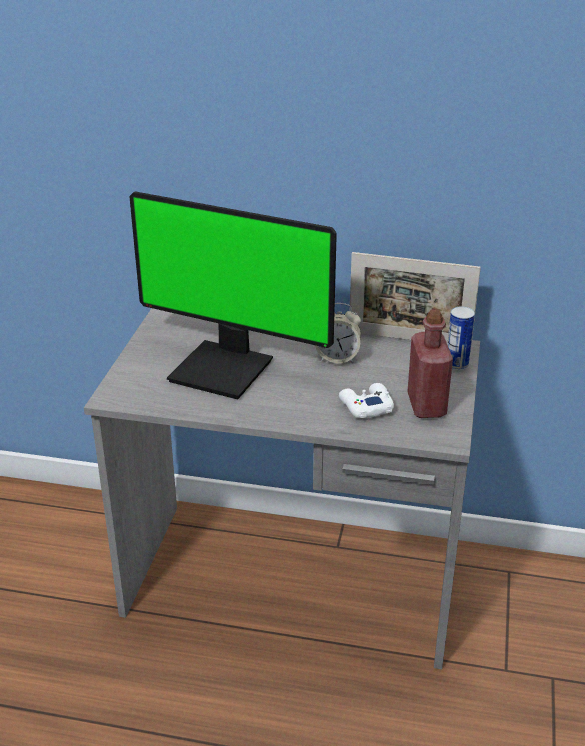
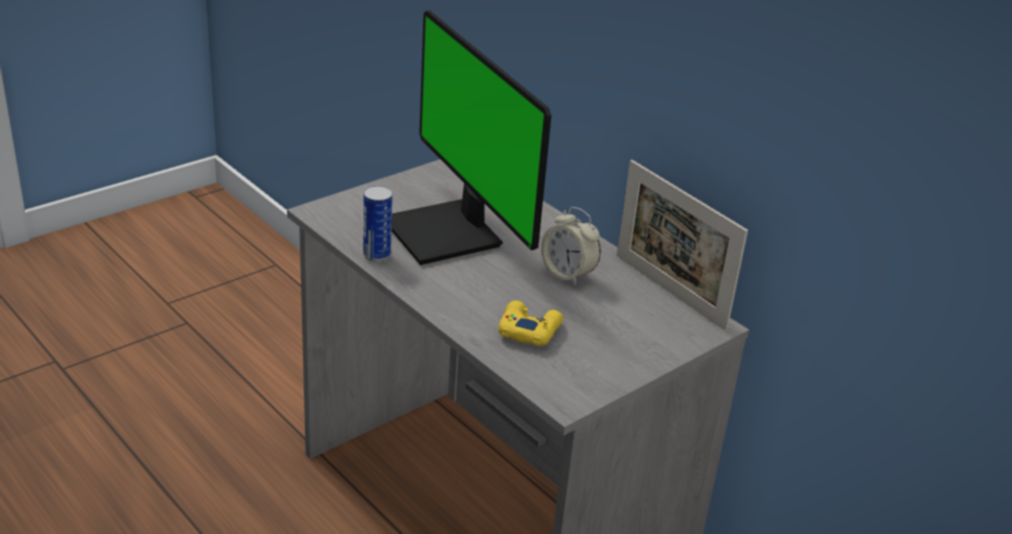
camera: 35 degrees right, 0 degrees up
(365, 406) = (529, 329): white game controller -> yellow game controller
(426, 405) = (591, 359): red bottle -> none
(457, 364) = (684, 339): can -> can (377, 255)

